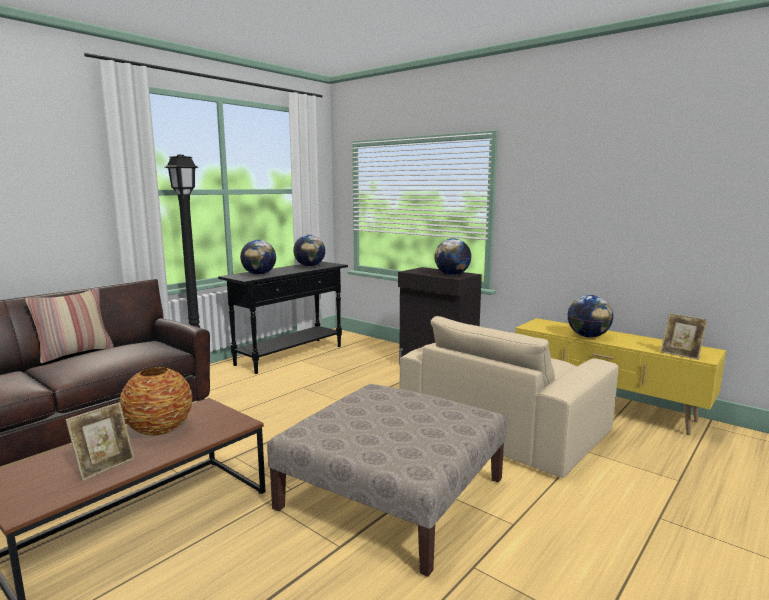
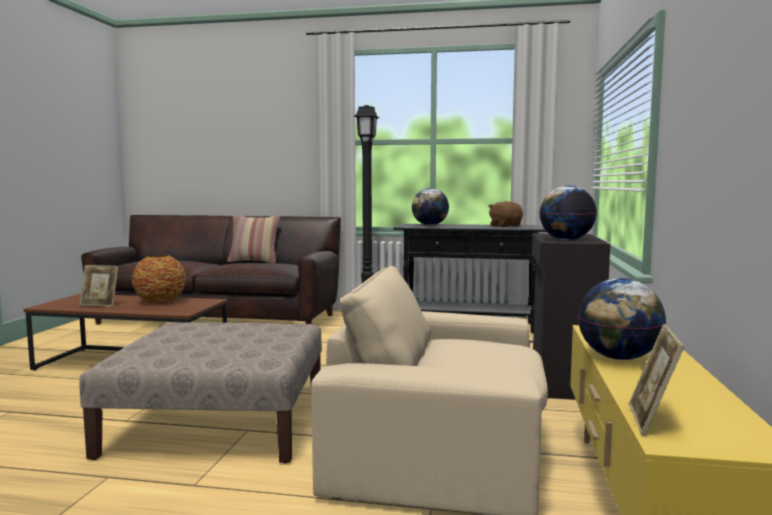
camera: 60 degrees right, 5 degrees down
(309, 266) = (505, 226): globe -> brown plush toy

